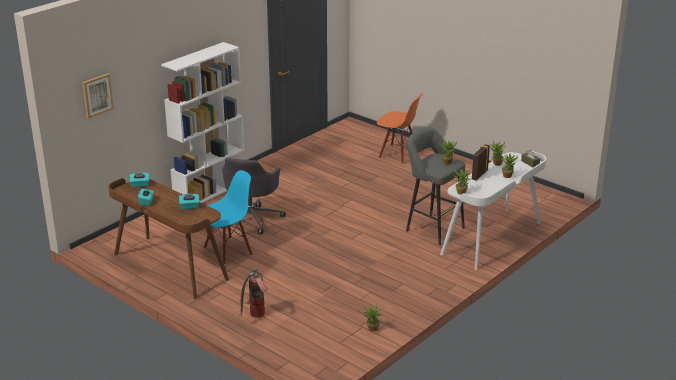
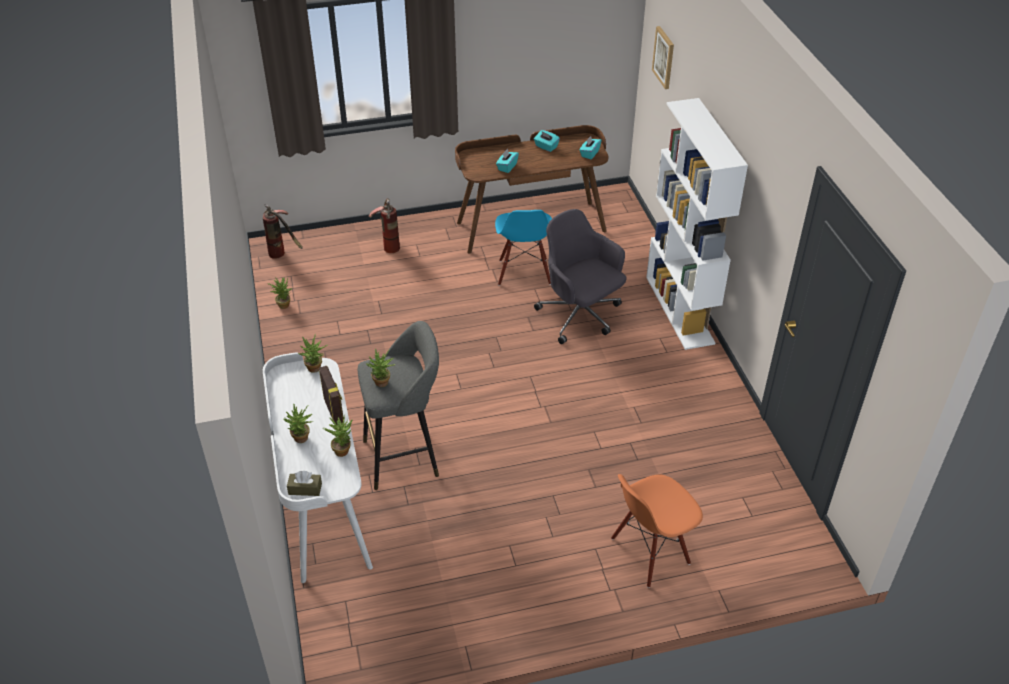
camera: 125 degrees right, 15 degrees up
(319, 360) = (283, 254): none -> fire extinguisher

